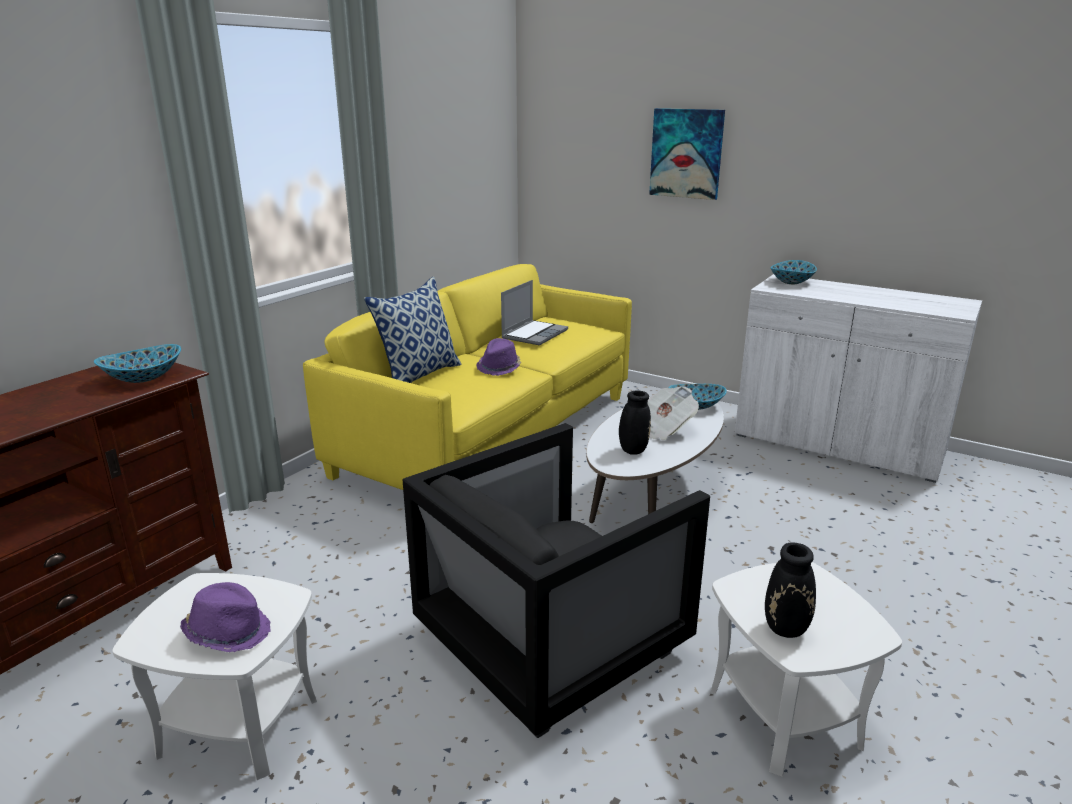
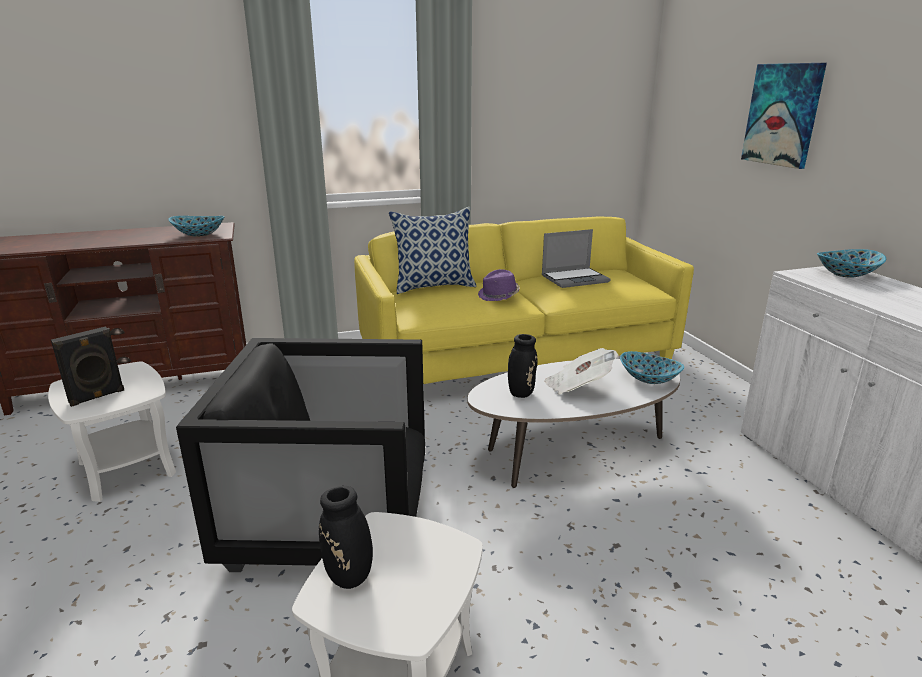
camera: 40 degrees right, 0 degrees up
(228, 632) = (97, 397): purple hat -> black speaker

